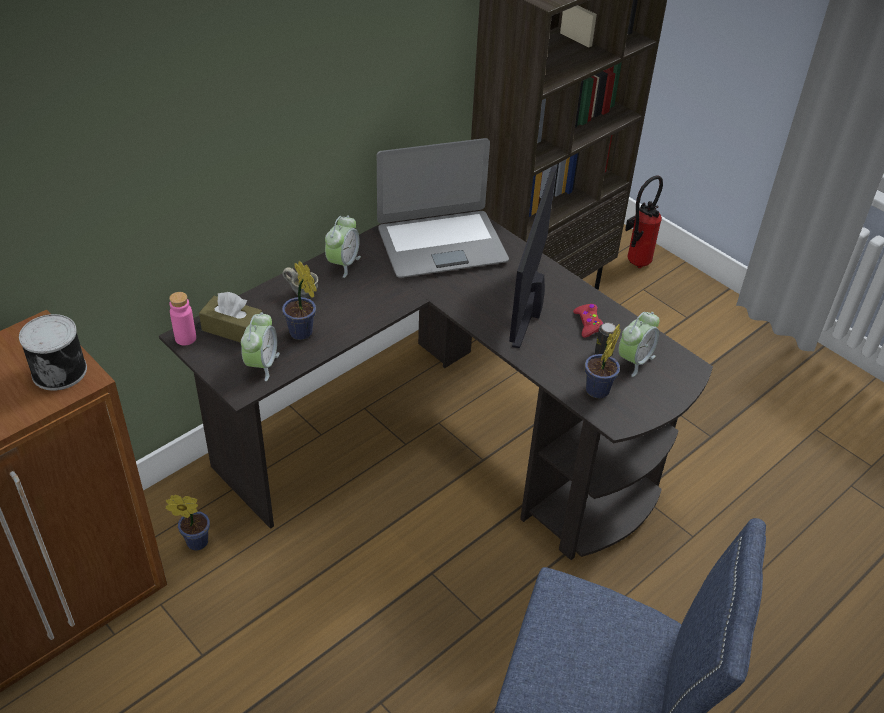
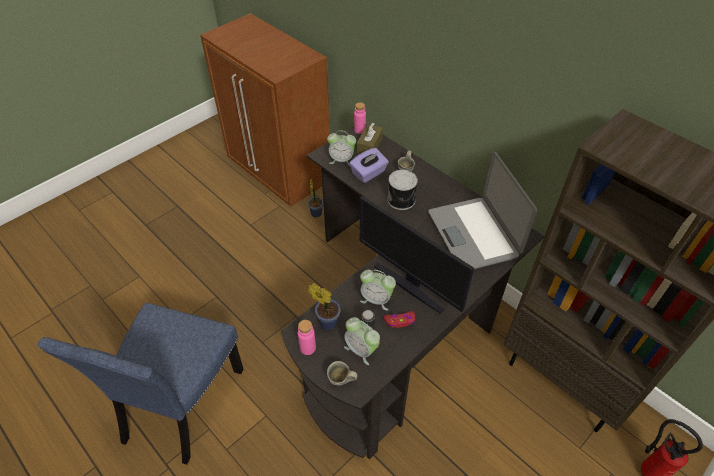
camera: 90 degrees right, 5 degrees up
(60, 370) = (283, 67): can -> can (402, 200)
(302, 334) = (369, 173): potted plant -> purple tissue box
(343, 264) = (439, 185): alarm clock -> alarm clock (376, 299)
(531, 310) = (409, 286): monitor -> monitor turned 150 degrees counterclockwise
(638, 411) = (307, 348): none -> pink bottle
(682, 381) = (341, 381): none -> grey mug

